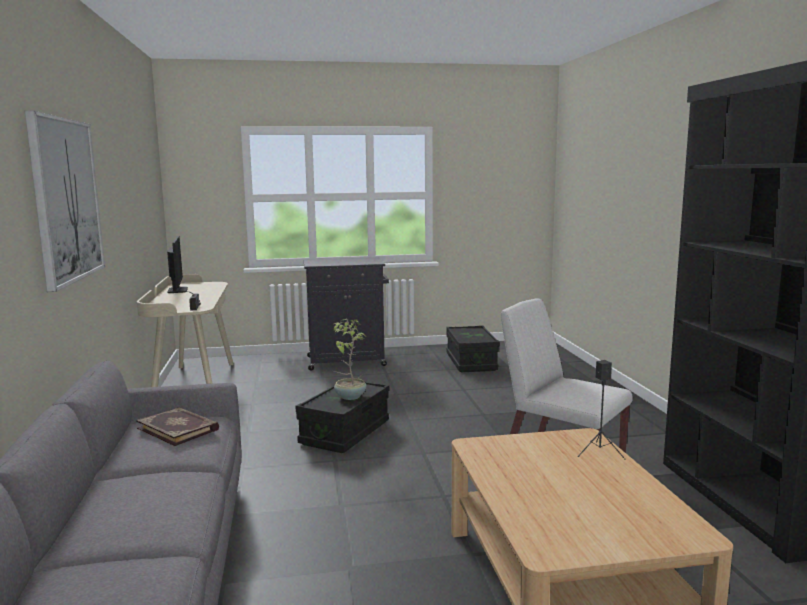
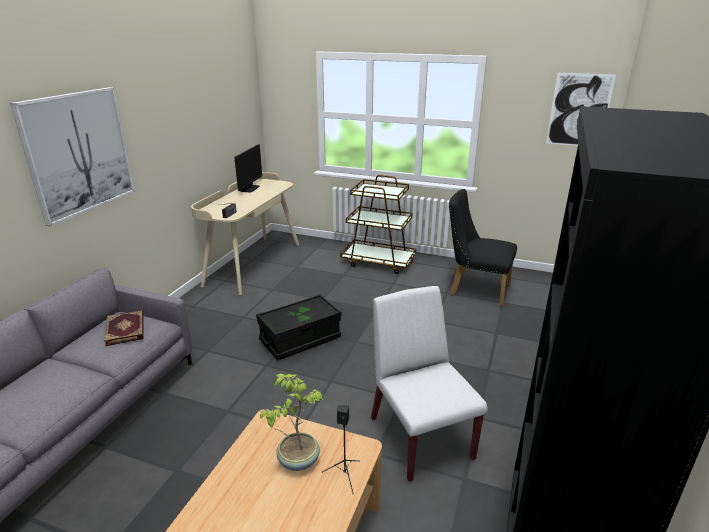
camera: 30 degrees right, 15 degrees up
(348, 361) = (378, 262): black cabinet -> brown cart
(349, 396) = (302, 315): potted plant -> potted plant (297, 460)
(471, 362) = (475, 289): black storage box -> black chair
(521, 174) = (579, 110): none -> picture

